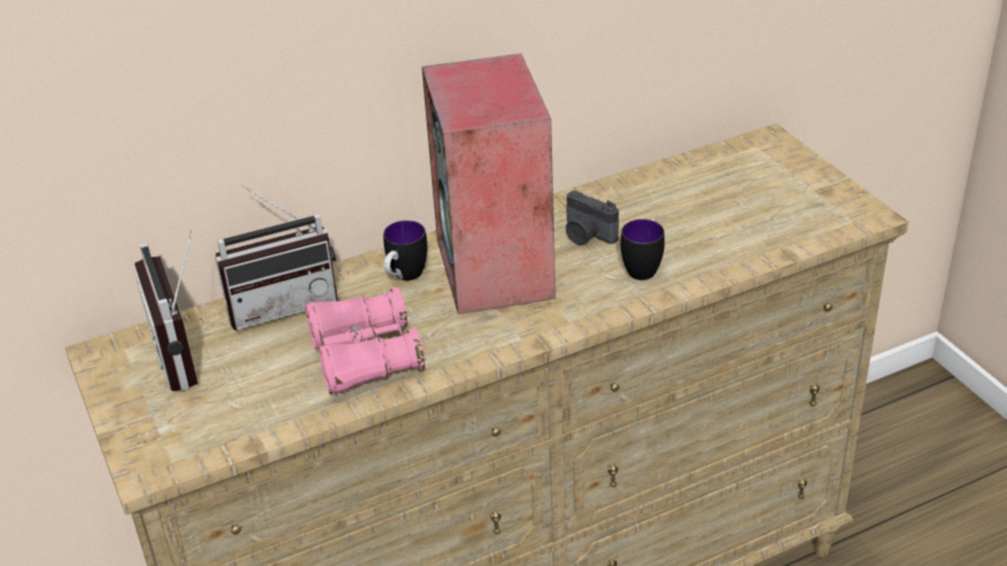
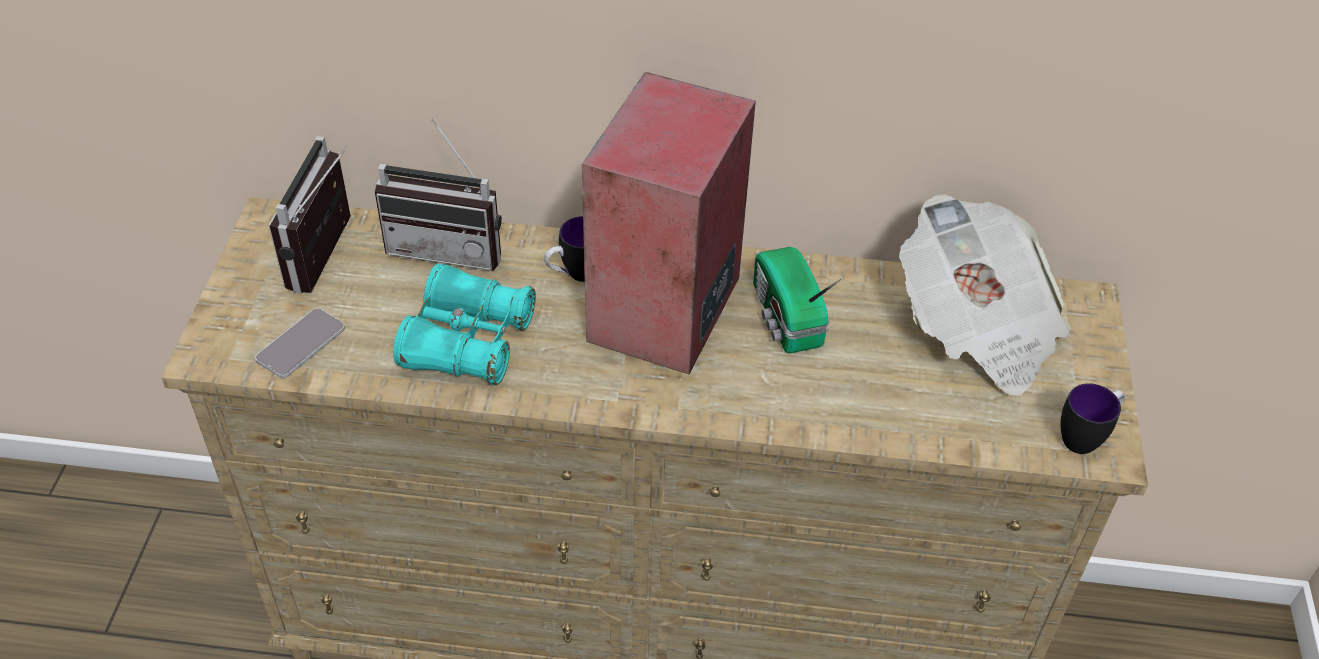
camera: 30 degrees right, 10 degrees up
(226, 422) = (301, 344): none -> phone
(365, 356) = (467, 342): pink binoculars -> turquoise binoculars
(587, 235) = (785, 318): camera -> radio
(644, 267) = (807, 386): mug -> mug (1086, 437)
(717, 184) = (977, 327): none -> newspaper

